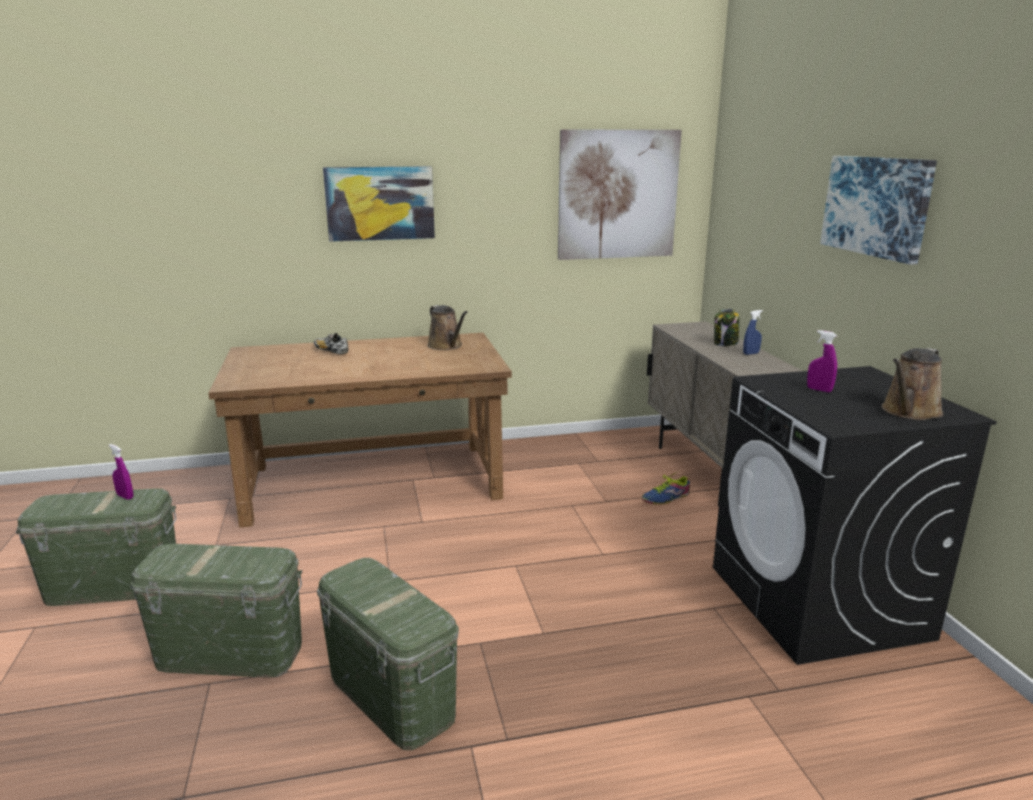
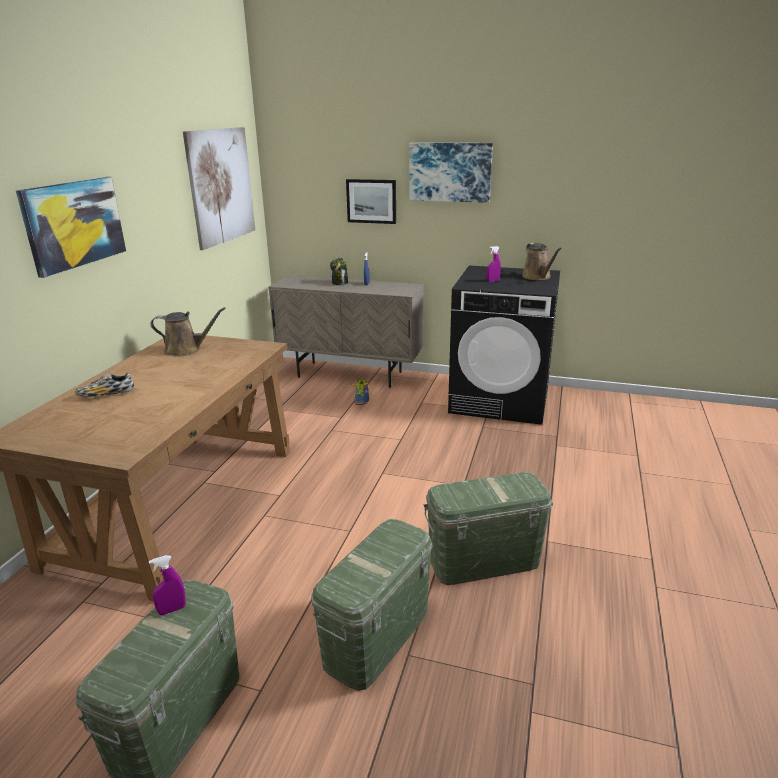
camera: 60 degrees left, 5 degrees up
(790, 239) = (371, 201): none -> picture

